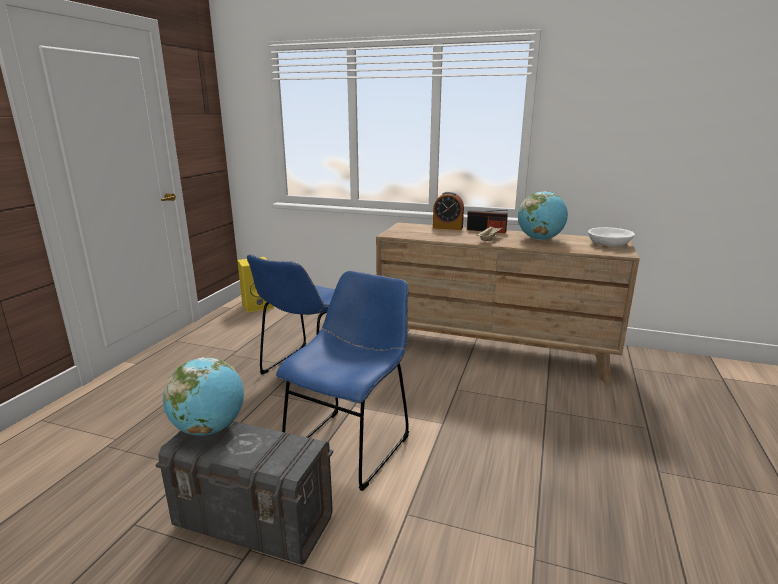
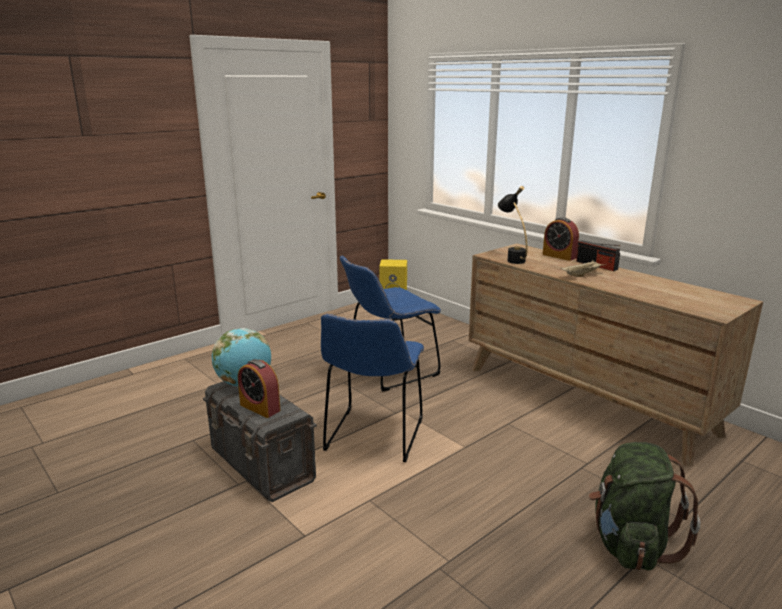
camera: 30 degrees right, 0 degrees up
(259, 453) = (260, 407): none -> alarm clock
(351, 443) = (373, 438): blue chair -> blue chair turned 135 degrees clockwise
(414, 235) = (512, 259): none -> black table lamp
(540, 239) = (641, 284): globe -> none
(609, 244) = (719, 302): white bowl -> none
(640, 464) = (630, 544): none -> green backpack

